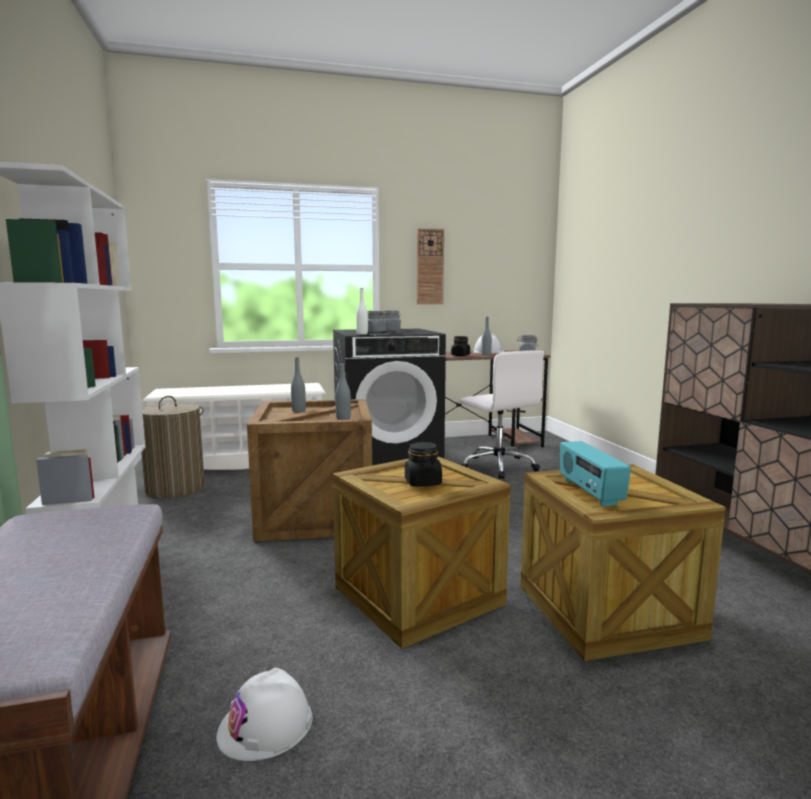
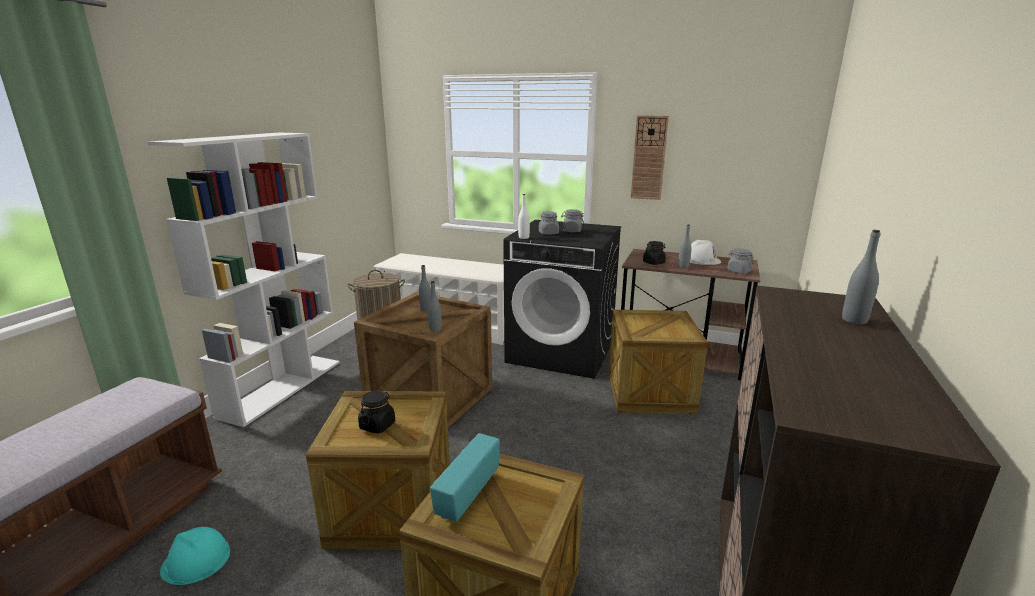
camera: 35 degrees right, 10 degrees up
(266, 725) = (196, 561): white hard hat -> turquoise hard hat
(497, 466) = (650, 392): white office chair -> crate
(760, 303) = (854, 320): none -> grey bottle

